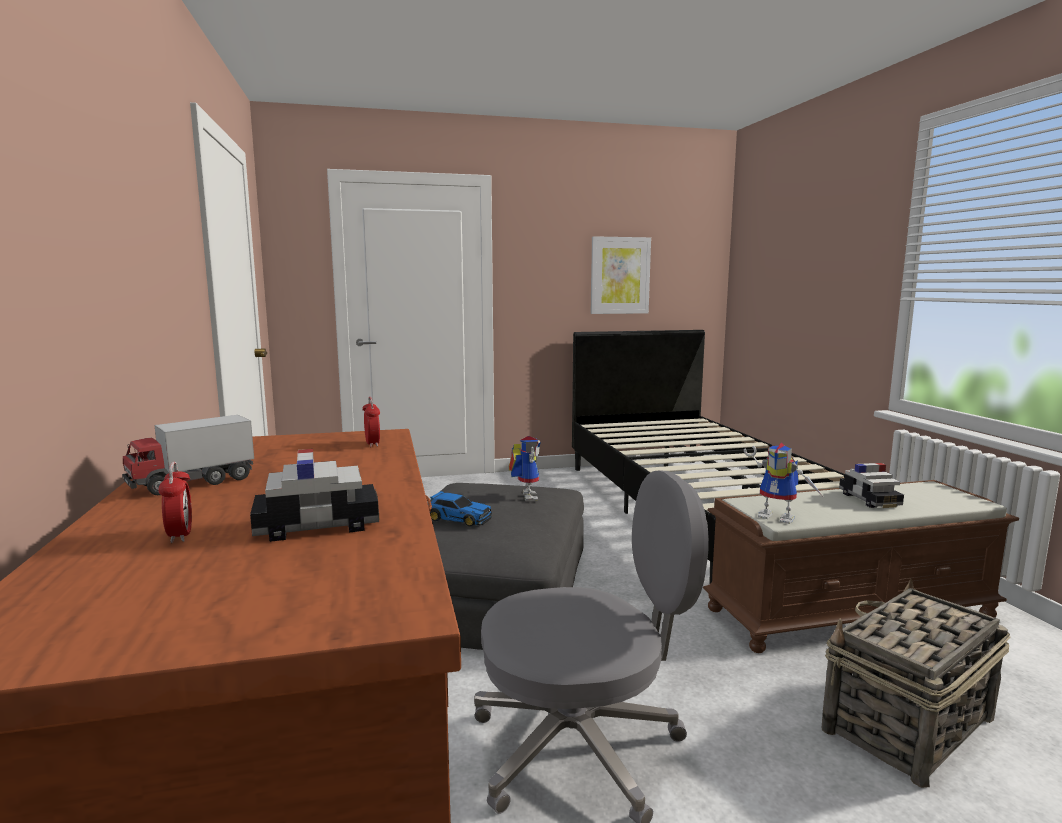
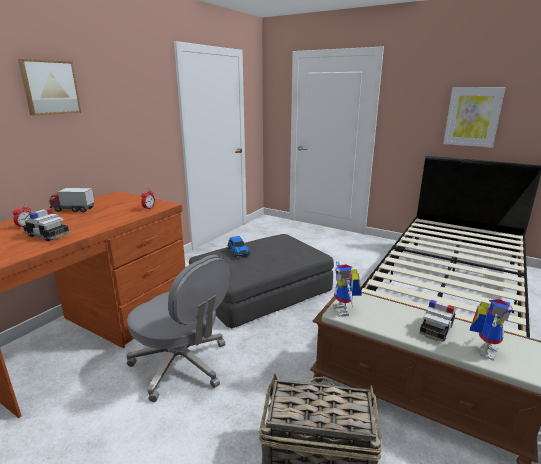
camera: 45 degrees right, 10 degrees up
(72, 140) = (50, 87): none -> picture
(525, 496) = (286, 251): toy robot -> toy robot (484, 349)

